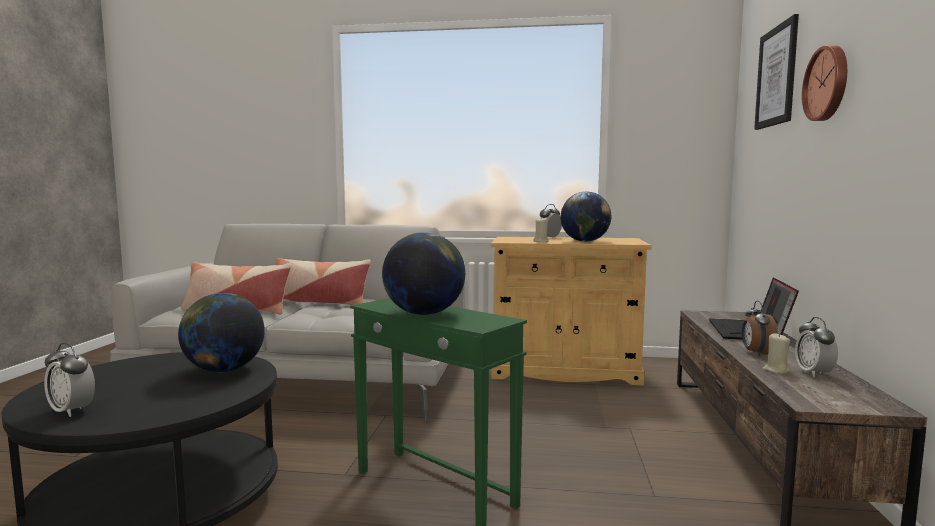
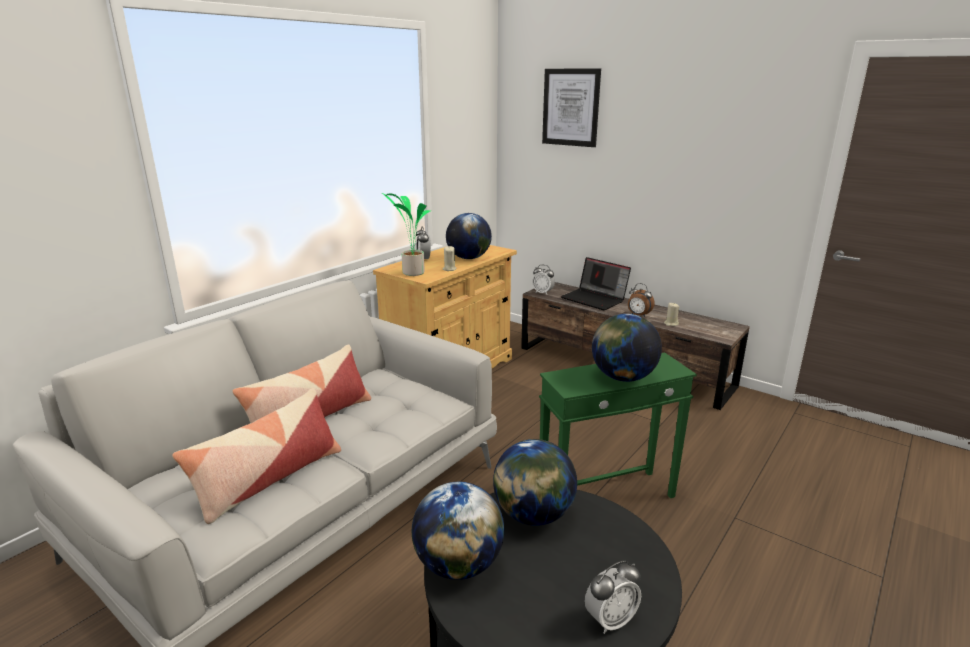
camera: 60 degrees left, 15 degrees up
(150, 361) = (458, 565): none -> globe
(509, 239) = (412, 273): none -> potted plant
(814, 373) = (681, 318): alarm clock -> alarm clock (543, 292)
(828, 83) = (644, 132): wall clock -> none

